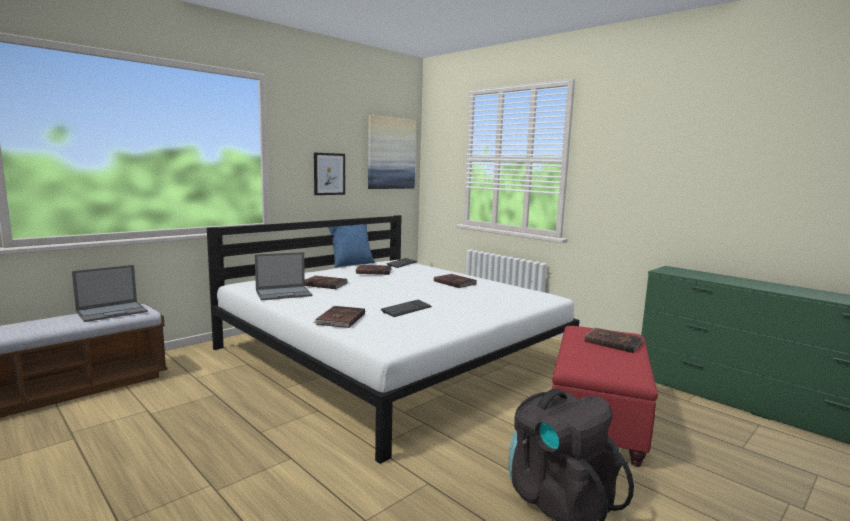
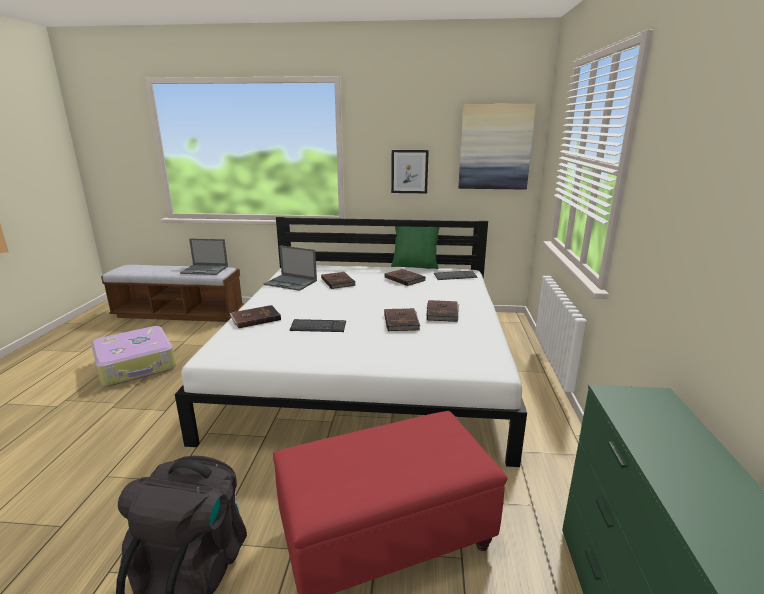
camera: 50 degrees right, 10 degrees up
(138, 452) = (136, 365): none -> suitcase
(351, 264) = (415, 266): blue pillow -> green pillow
(612, 342) = (423, 457): brown book -> brown book (402, 321)

